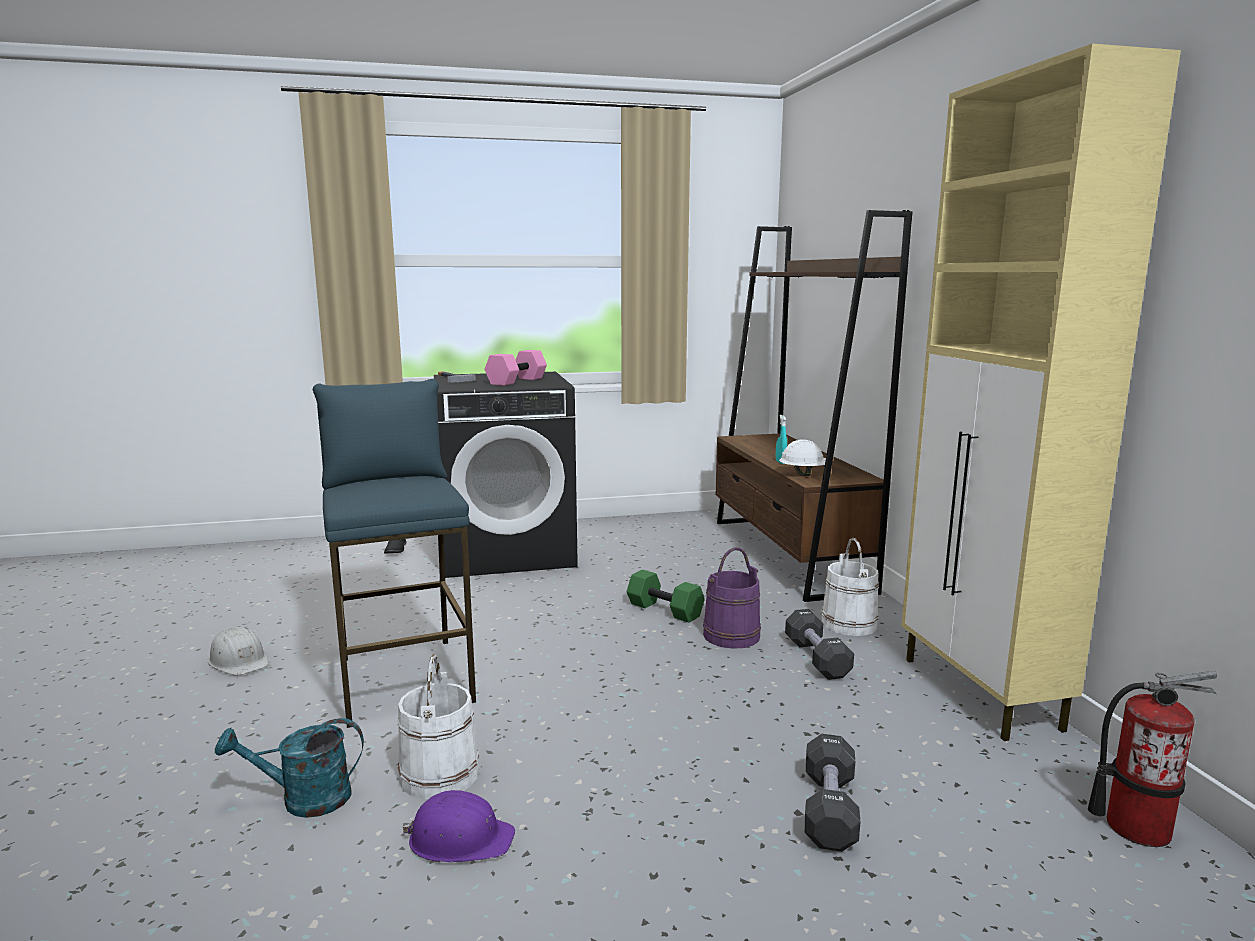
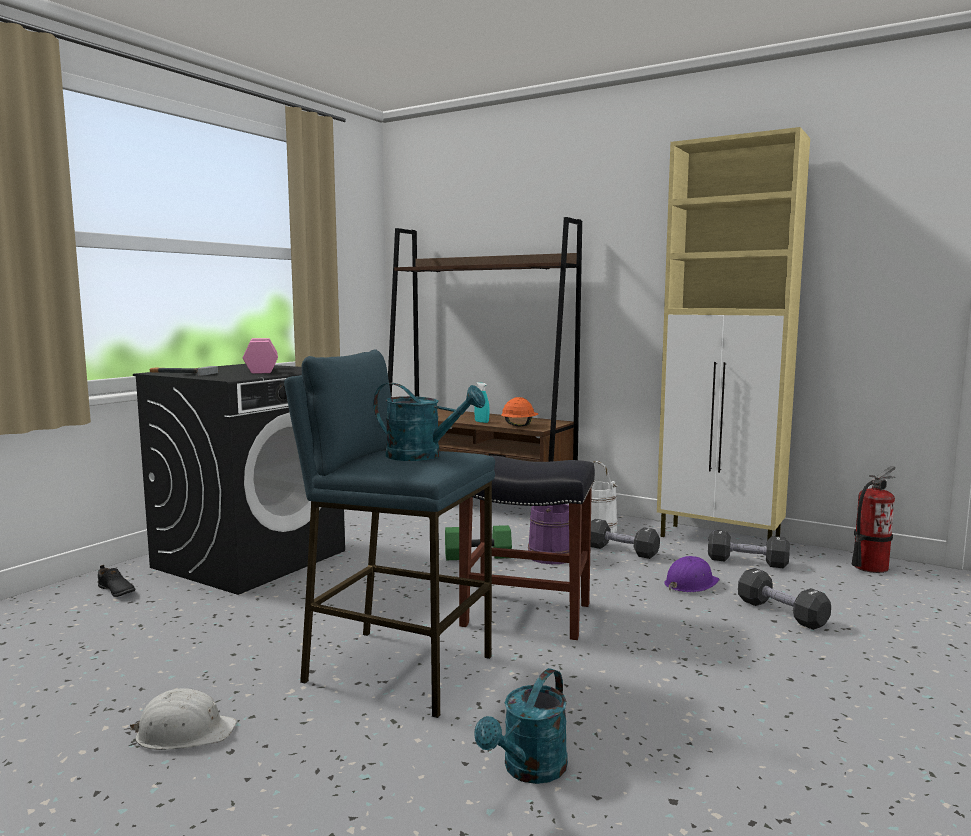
camera: 45 degrees left, 5 degrees down
(398, 489) = (423, 456): none -> turquoise watering can
(440, 774) = (577, 703): white bucket -> none
(460, 839) = (675, 724): purple hard hat -> purple hard hat (690, 584)
(581, 682) = (528, 614): none -> black stool
(804, 474) = (519, 425): white hard hat -> orange hard hat
(945, 735) = (747, 562): none -> black dumbbell

